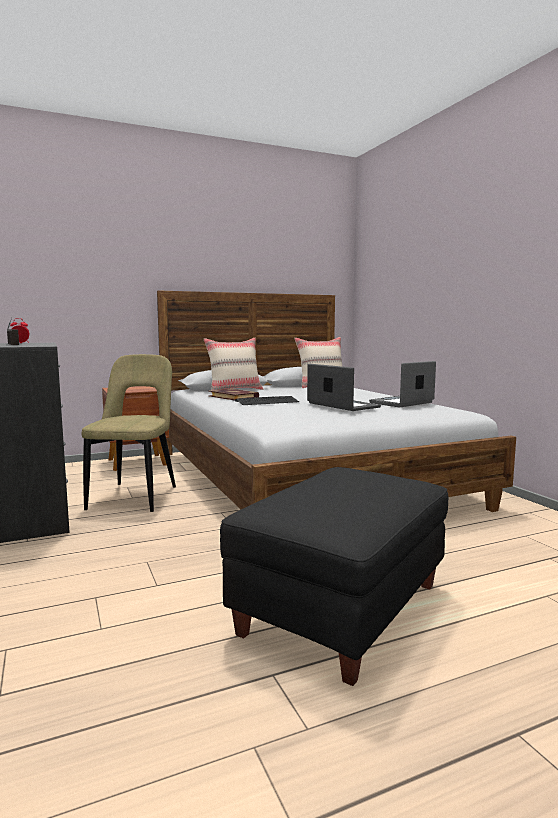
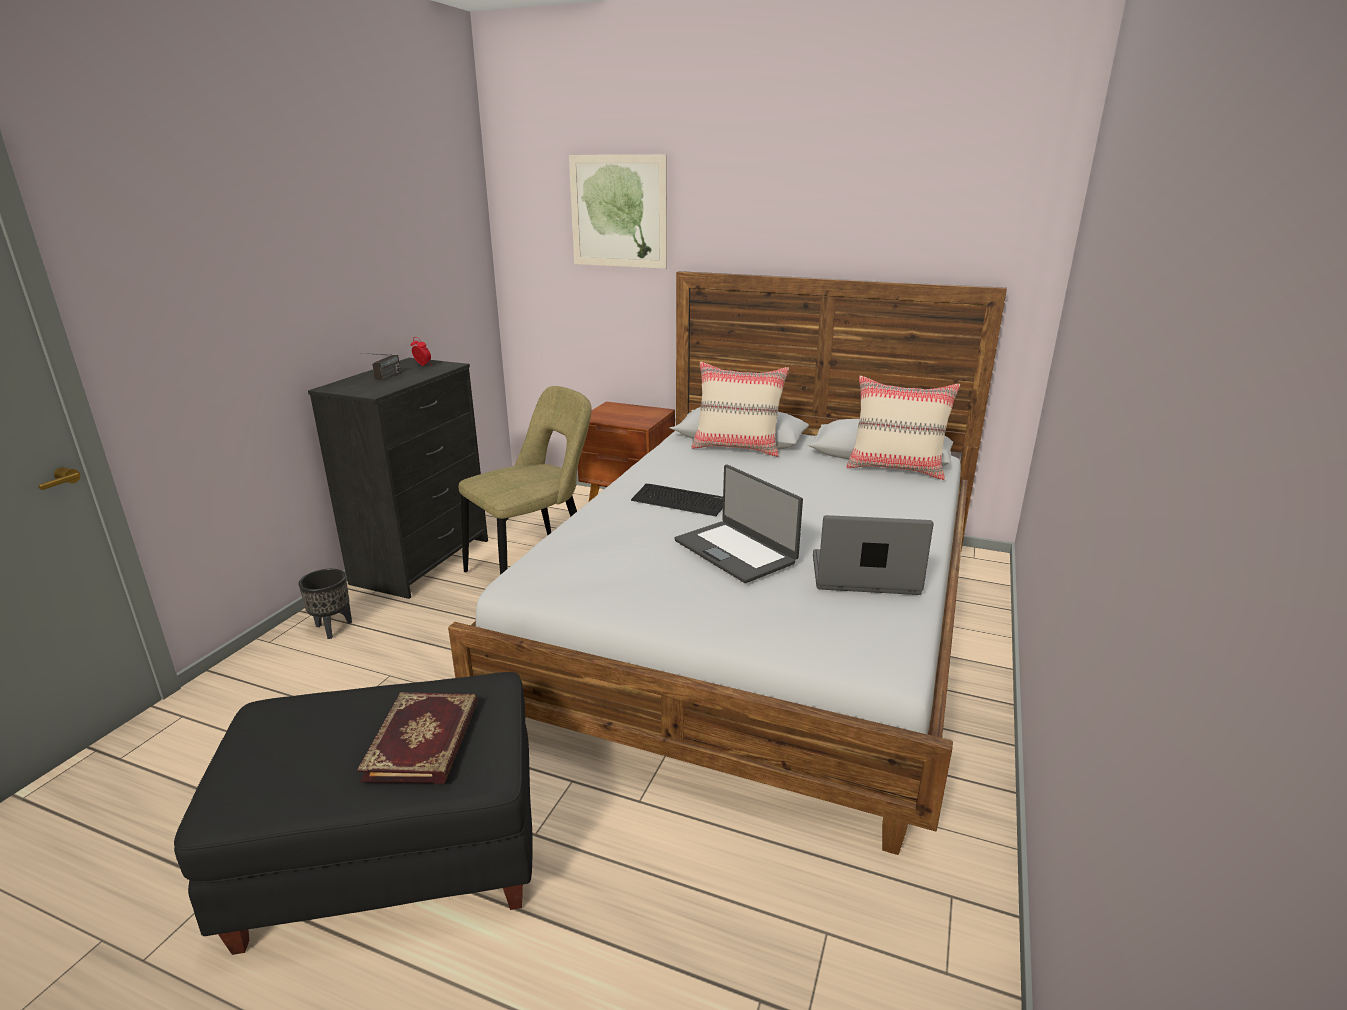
camera: 45 degrees right, 15 degrees up
(37, 563) = (333, 628): none -> black planter
(107, 252) = (618, 212): none -> picture
(234, 396) = (687, 469): book -> book (425, 740)
(342, 405) = (736, 551): laptop -> laptop turned 135 degrees clockwise

